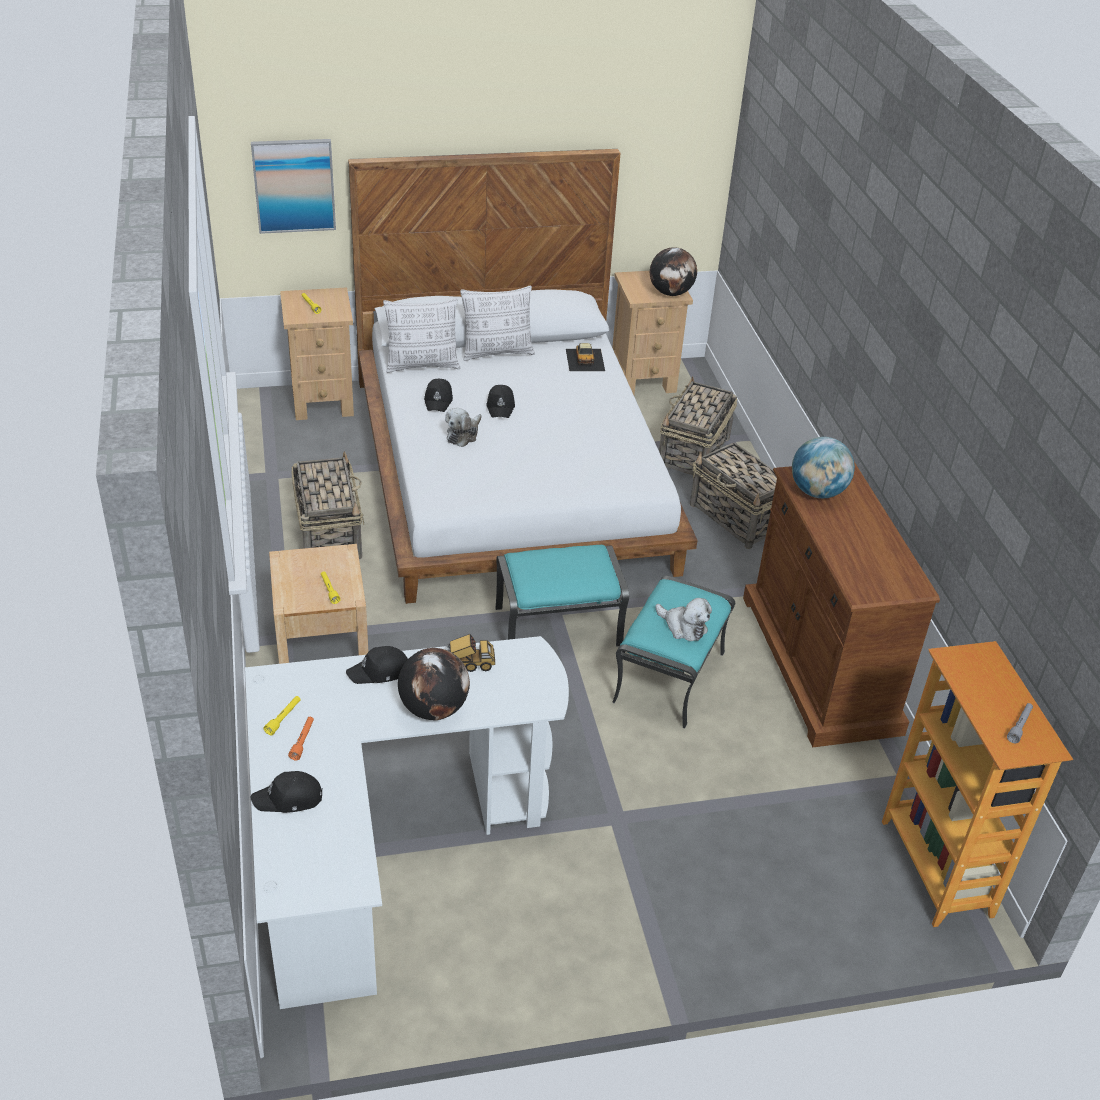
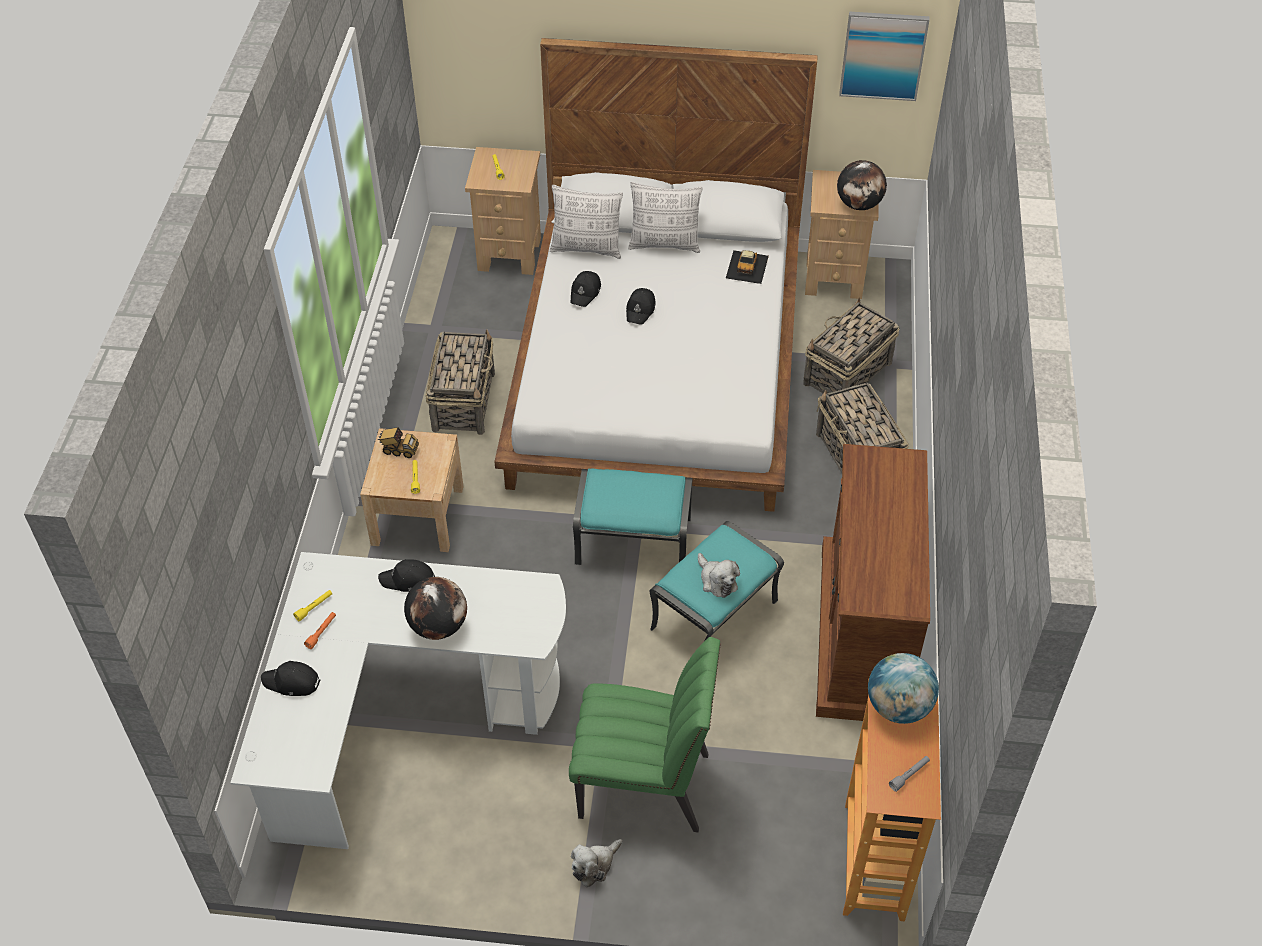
camera: 20 degrees right, 10 degrees up
(294, 185) = (490, 55): picture -> picture (883, 55)
(463, 435) = (593, 336): plush toy -> plush toy (594, 865)
(470, 664) = (486, 589): toy truck -> toy truck (399, 450)
(673, 850) = (643, 785): none -> green chair
(817, 492) = (871, 480): globe -> globe (898, 707)

